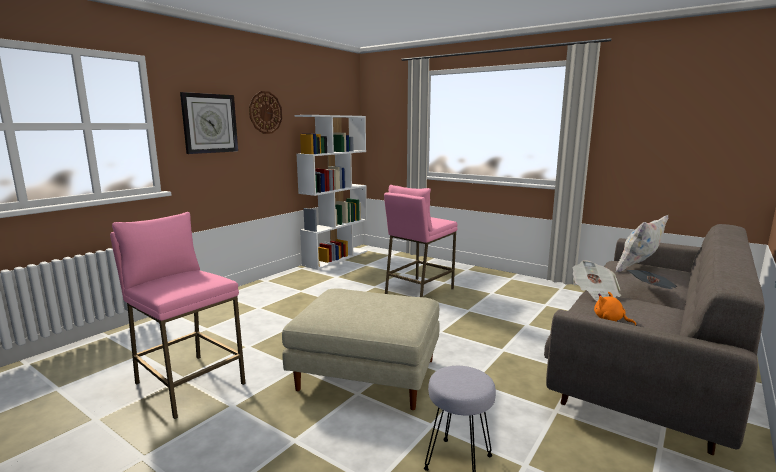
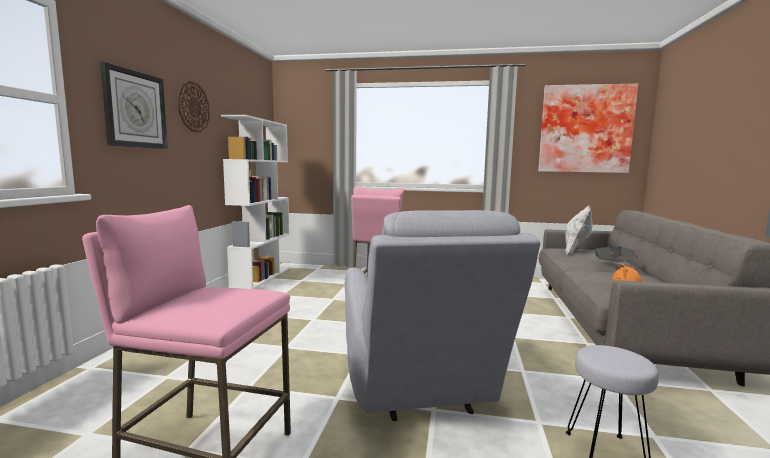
camera: 25 degrees left, 5 degrees down
(365, 374) = (419, 387): beige ottoman -> grey armchair
(594, 293) = (582, 271): newspaper -> none
(690, 116) = (585, 129): none -> picture

